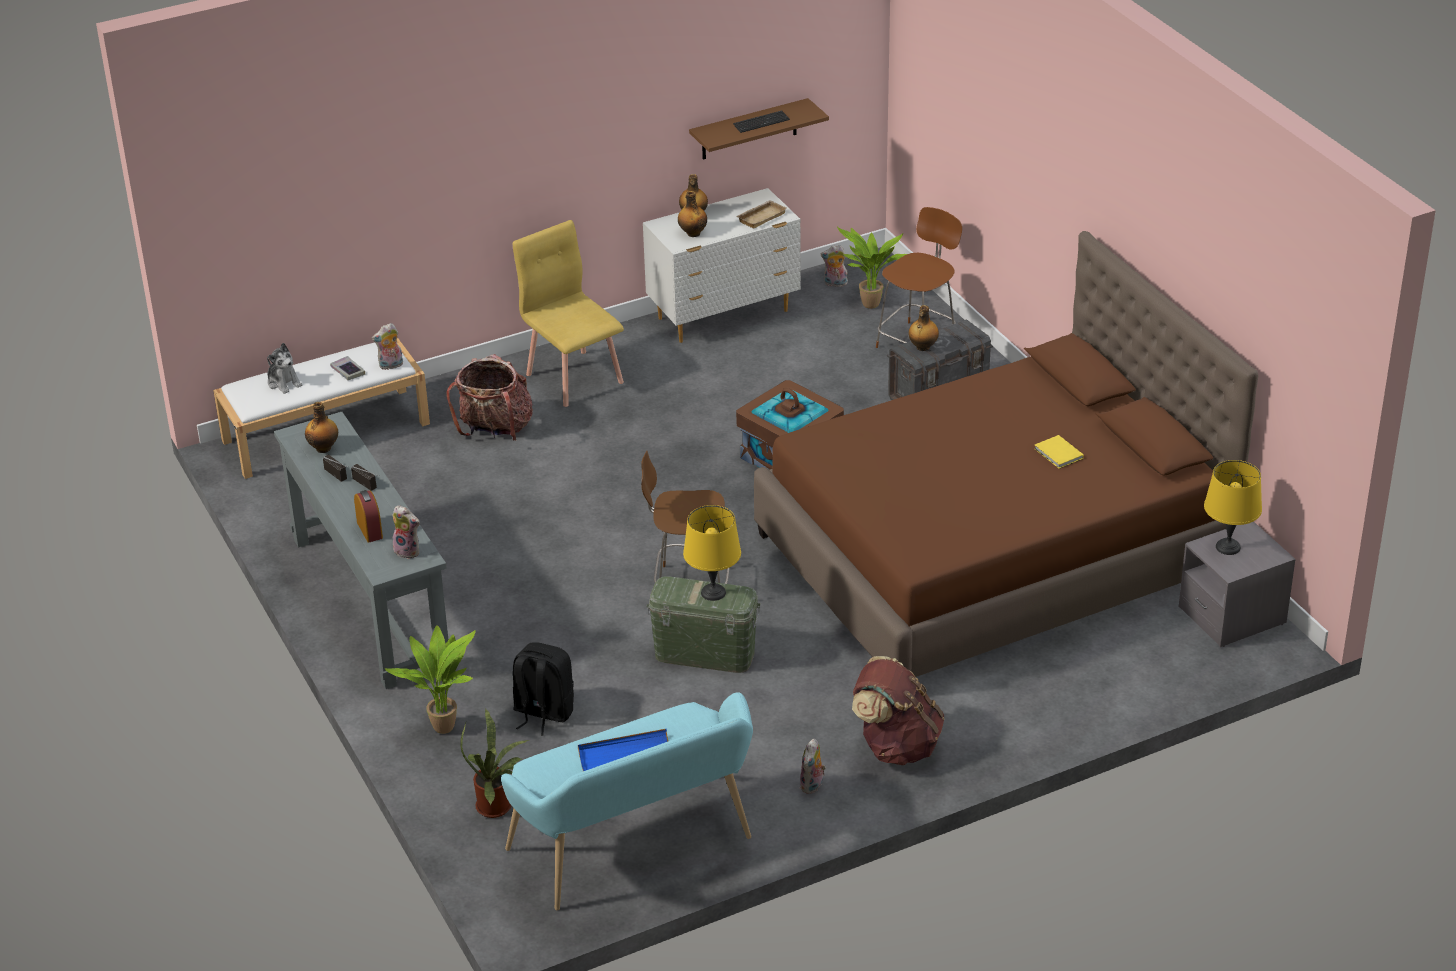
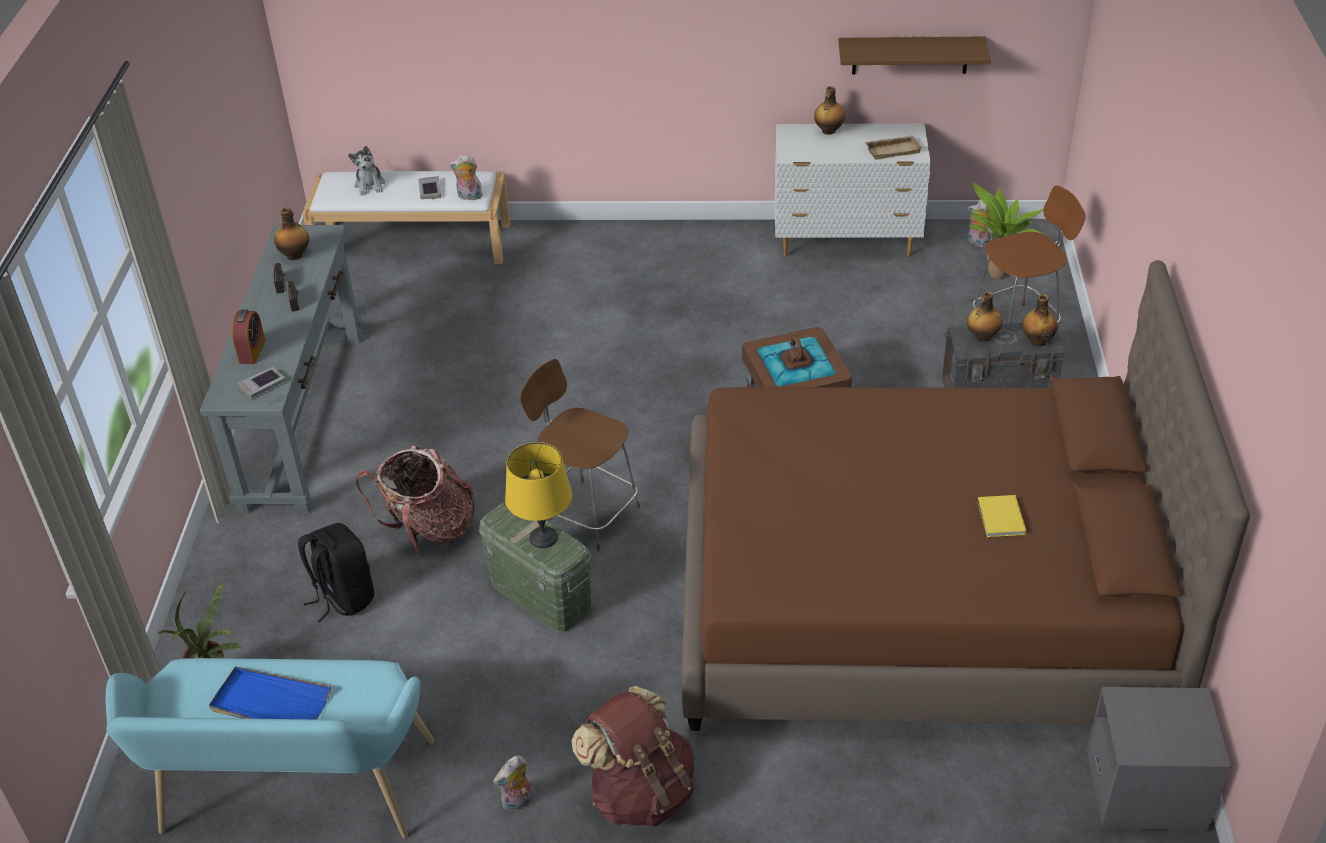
camera: 30 degrees right, 5 degrees up
(408, 551) = (263, 385): plush toy -> book
(444, 725) = (249, 572): potted plant -> none
(495, 429) = (551, 287): backpack -> backpack (429, 530)
(574, 377) = (661, 260): yellow chair -> none
(693, 233) = (813, 148): bottle -> bottle (1037, 341)
(761, 123) = (915, 49): keyboard -> none
(1228, 547) = (1153, 713): yellow table lamp -> none

